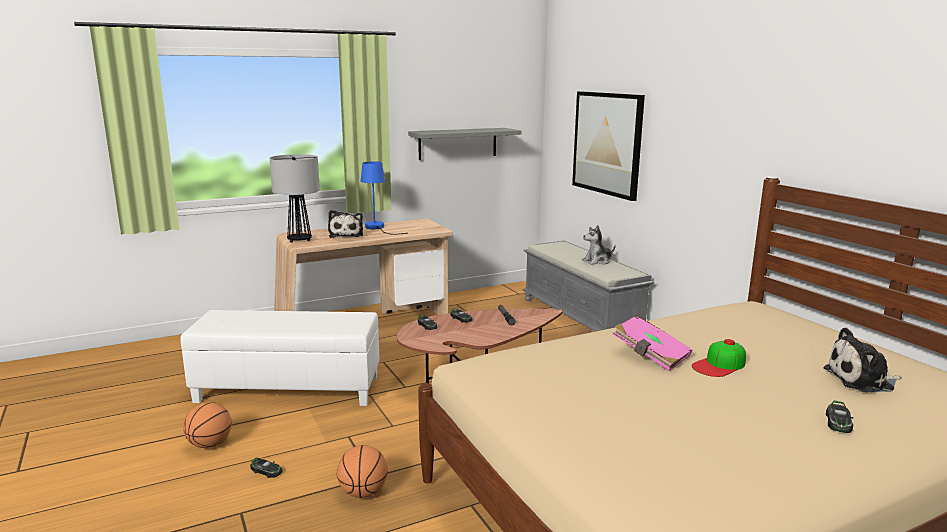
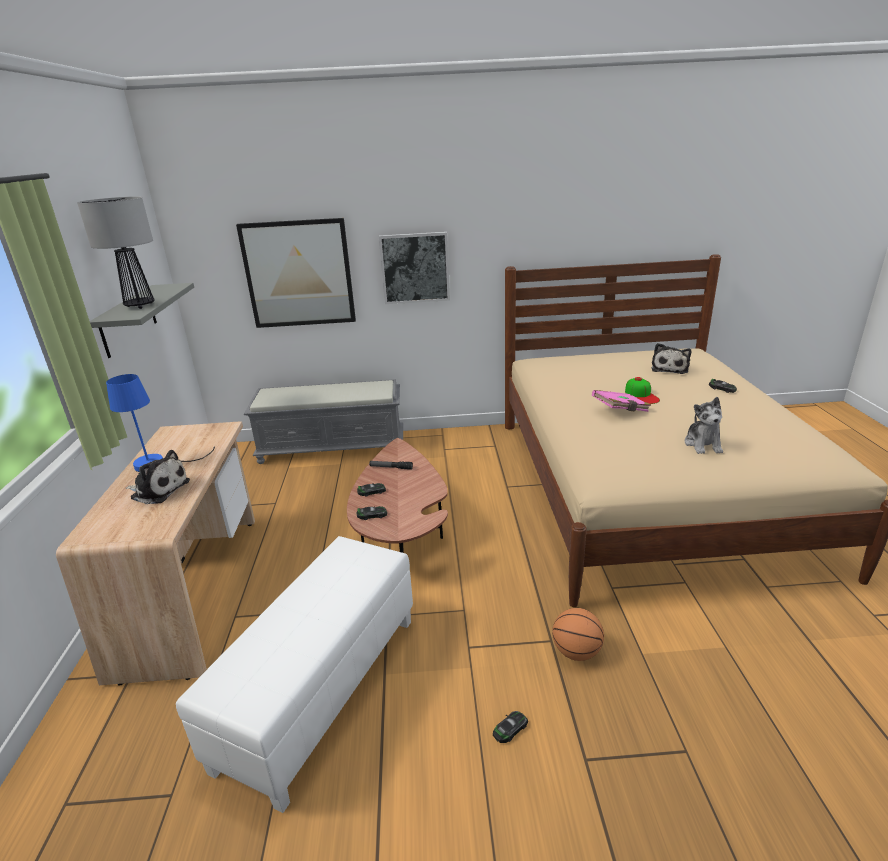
camera: 65 degrees left, 10 degrees up
(210, 444) = (422, 789): basketball -> none
(299, 240) = (133, 531): table lamp -> table lamp (140, 306)
(597, 261) = (339, 389): plush toy -> plush toy (703, 444)
(689, 158) = (415, 268): none -> picture

